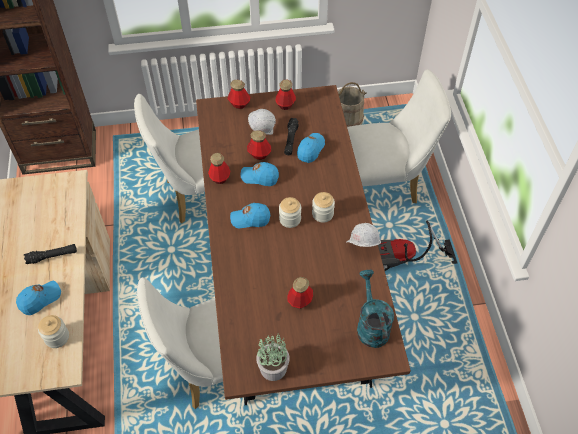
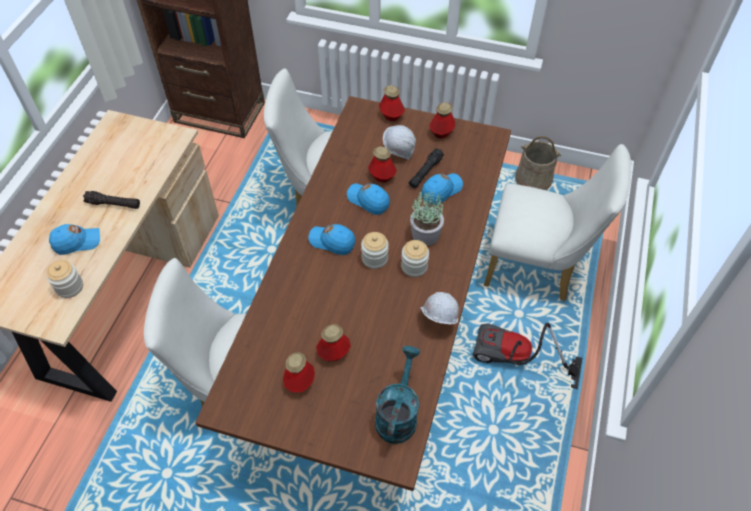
camera: 25 degrees right, 0 degrees up
(220, 178) = (326, 186): bottle -> bottle (300, 382)
(273, 368) = (263, 414): potted plant -> potted plant (426, 234)

